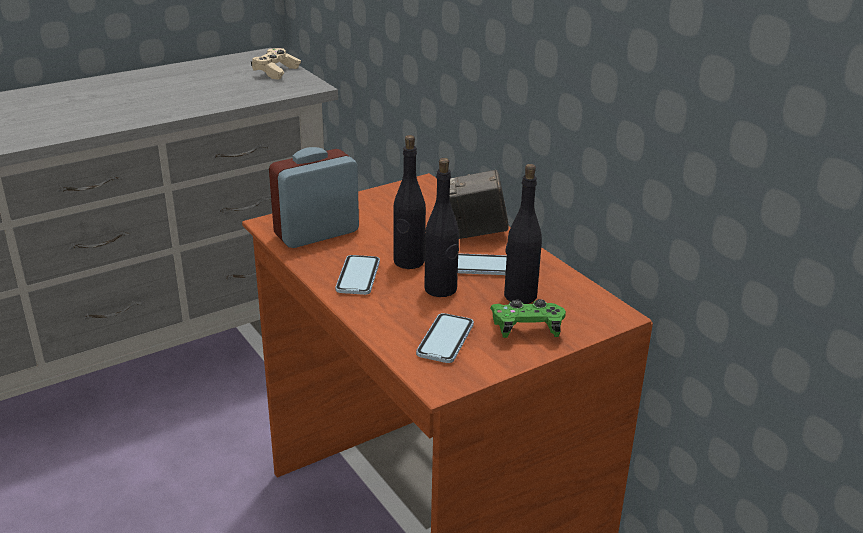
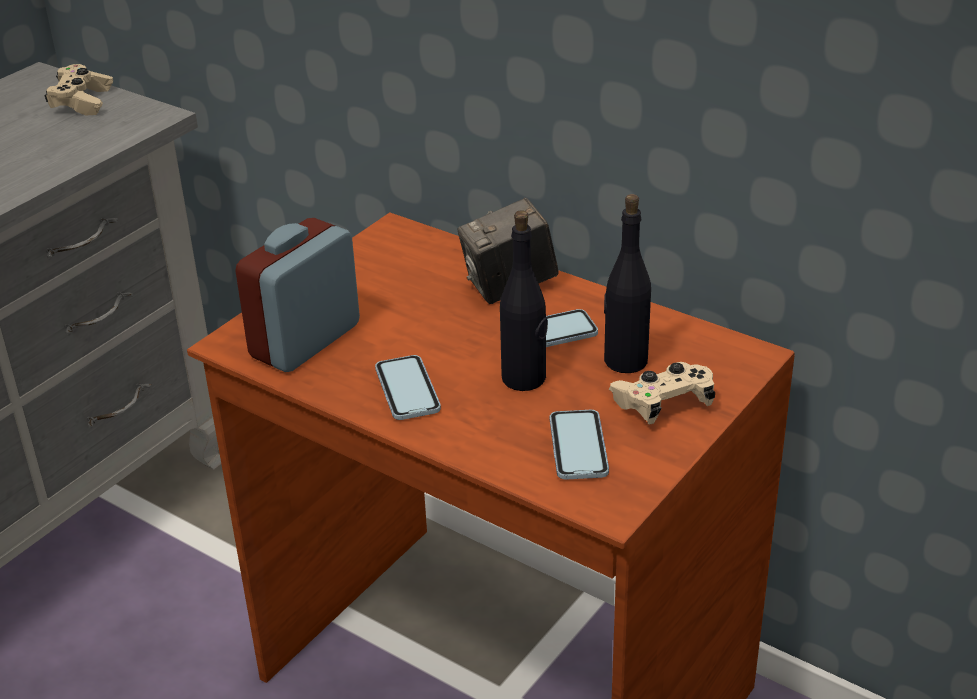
camera: 20 degrees left, 5 degrees up
(408, 262) = (457, 351): black bottle -> none
(526, 329) = (663, 404): green game controller -> beige game controller

